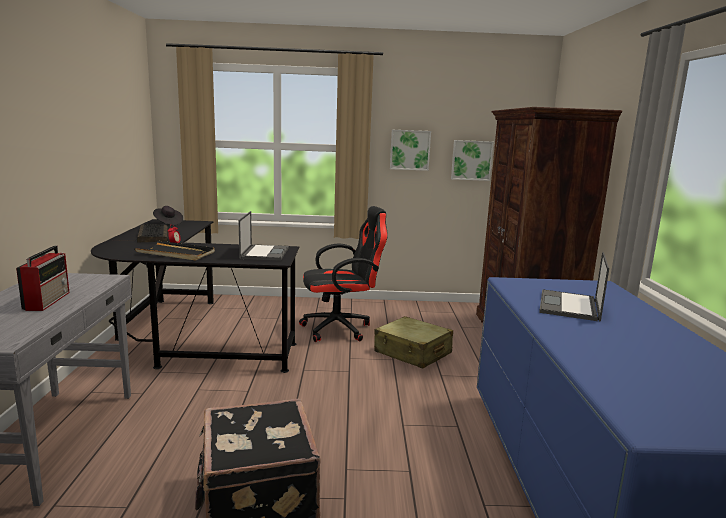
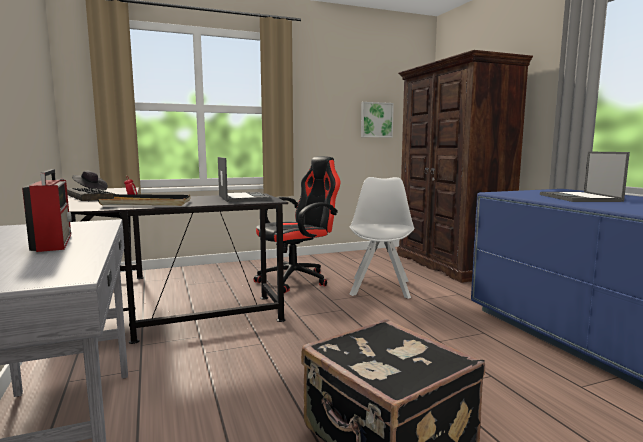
camera: 20 degrees left, 5 degrees down
(410, 150) = (325, 111): picture -> none
(412, 353) = (380, 287): beige suitcase -> white chair

